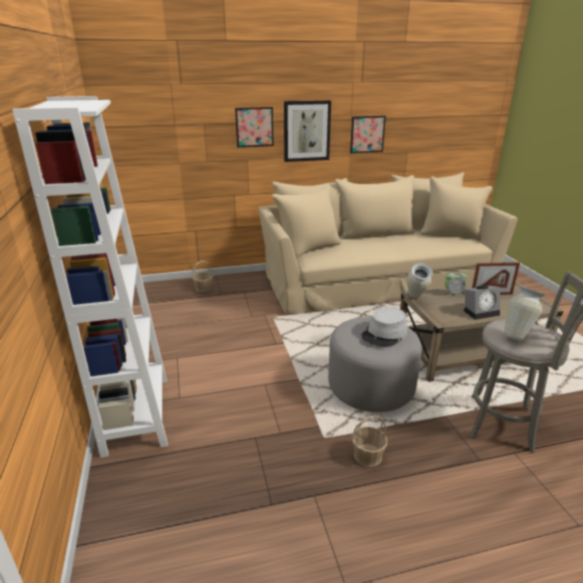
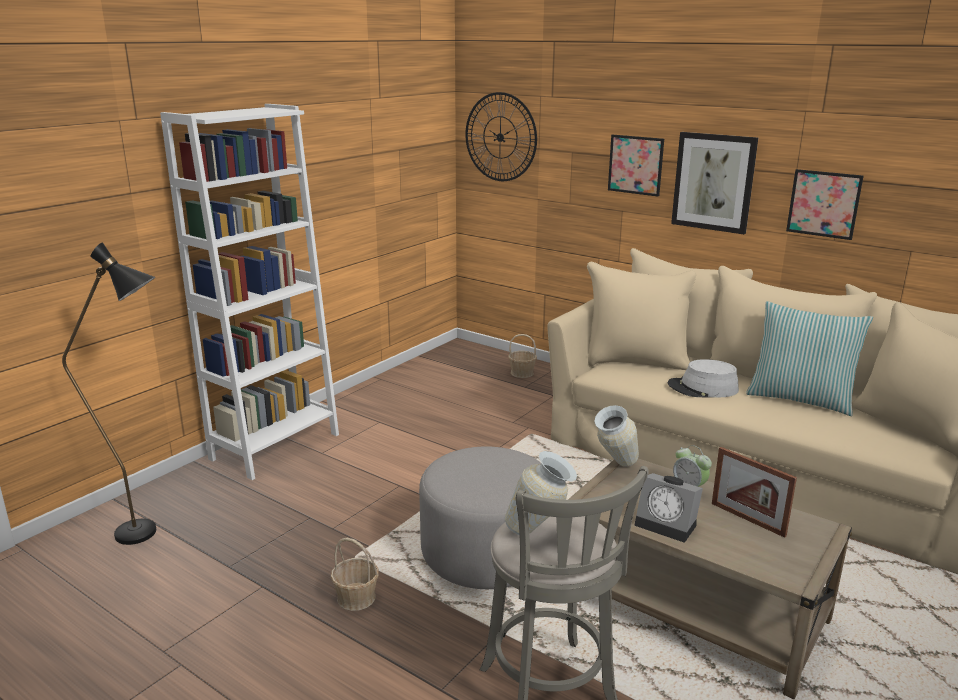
camera: 50 degrees right, 5 degrees down
(139, 120) = (500, 137): none -> wall clock
(170, 538) = (150, 534): none -> black floor lamp
(385, 334) = (496, 477): grey hat -> grey hat (702, 388)
(401, 239) = (800, 399): none -> pillow

